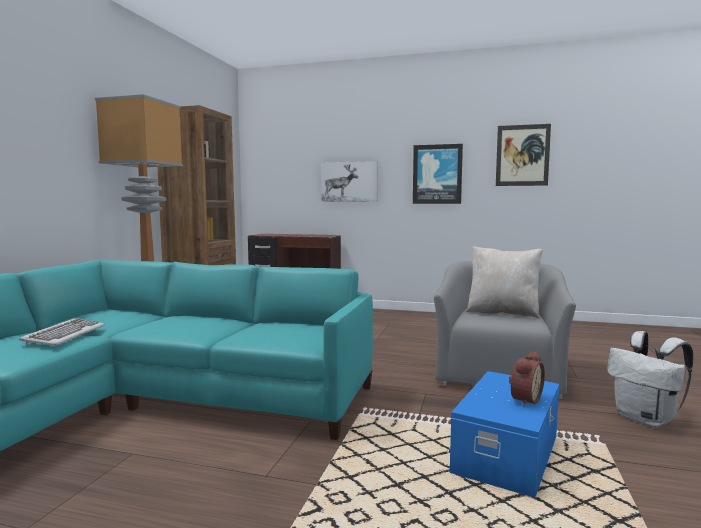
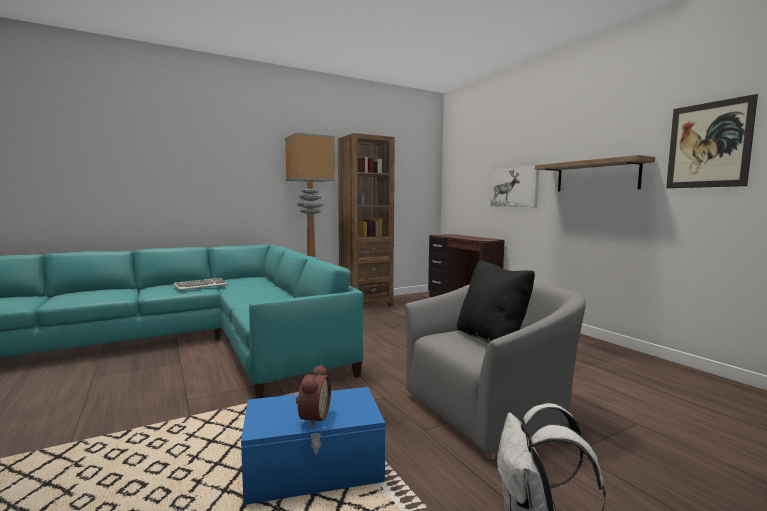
camera: 45 degrees right, 0 degrees up
(437, 174) = (596, 176): picture -> shelf
(502, 313) = (491, 340): beige pillow -> black pillow
(524, 399) = (312, 417): alarm clock -> alarm clock turned 75 degrees counterclockwise

